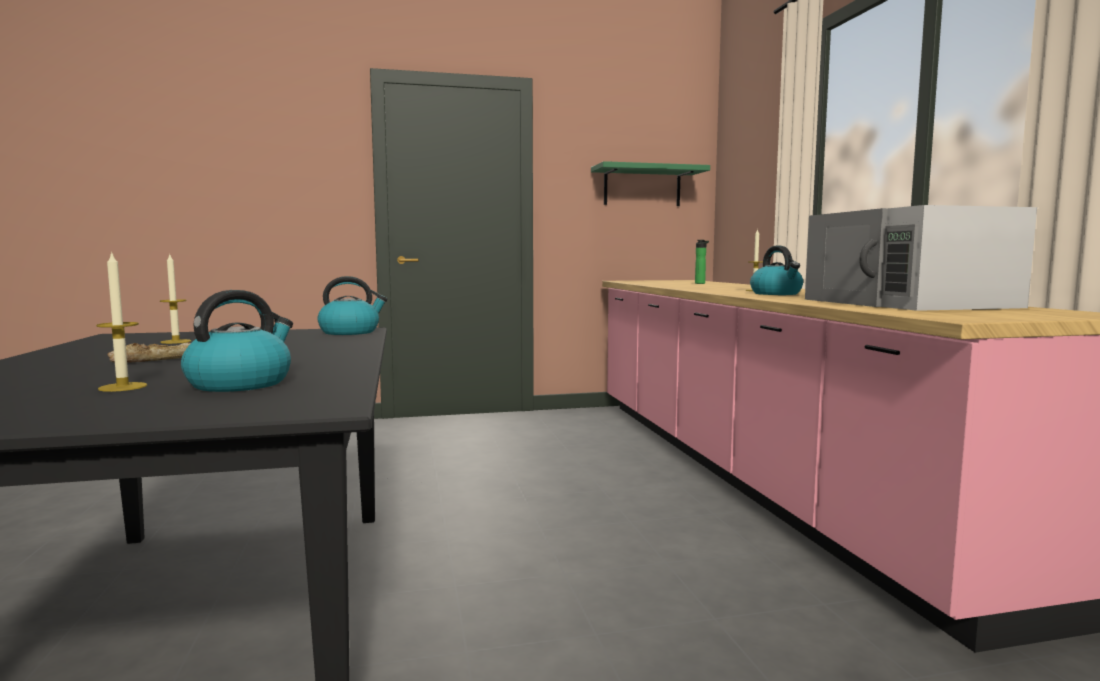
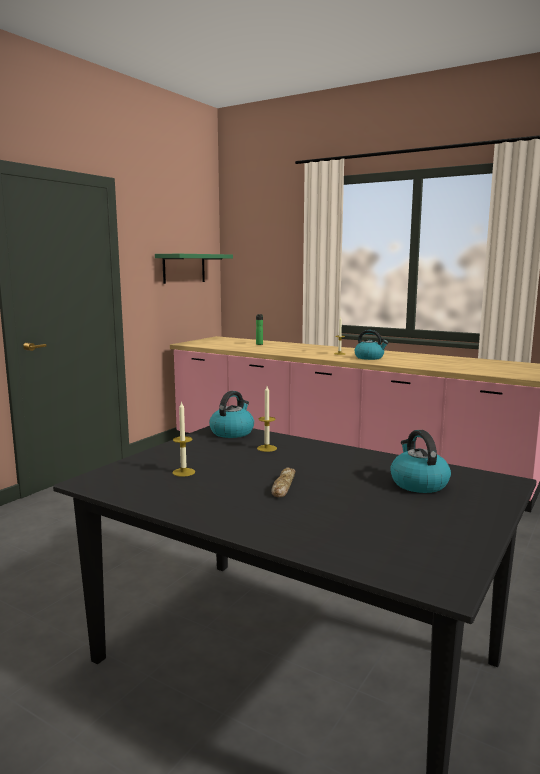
camera: 45 degrees left, 5 degrees up
(123, 387) = (392, 505): candle -> candle (267, 448)
(907, 303) = (458, 363): white microwave -> none

